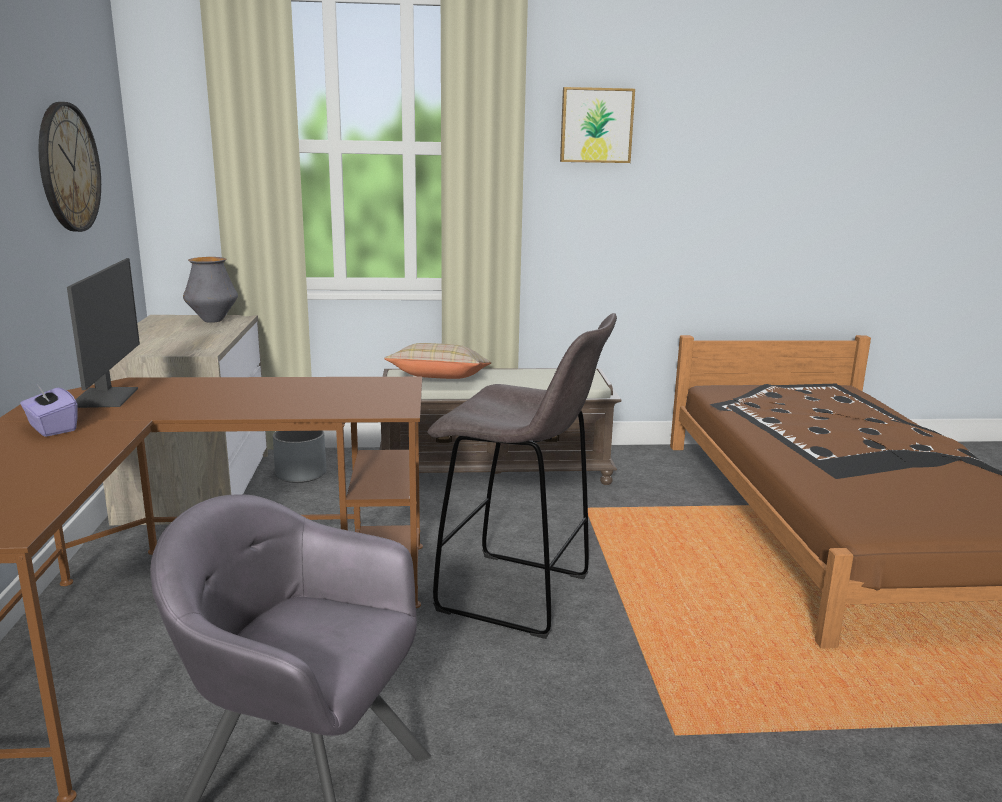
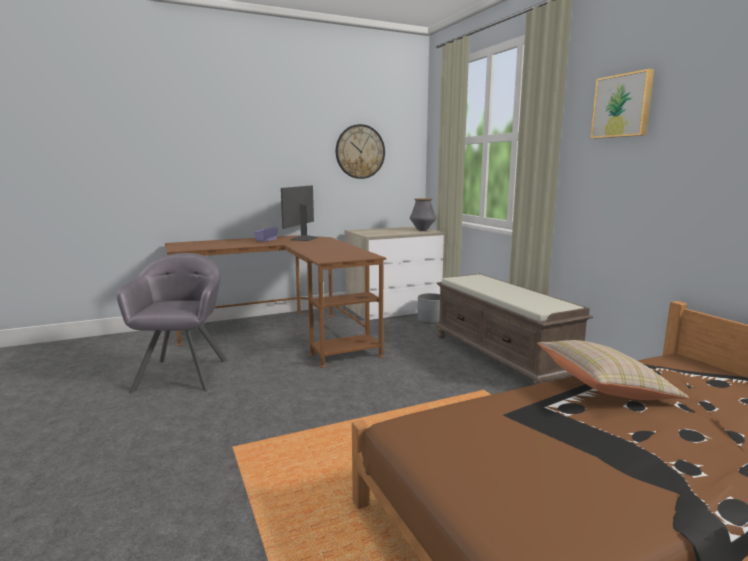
camera: 70 degrees right, 5 degrees down
(106, 397) = (303, 238): monitor -> monitor turned 135 degrees clockwise
(440, 380) = (478, 282): beige pillow -> beige pillow (604, 389)
(518, 595) = (350, 387): grey stool -> none

